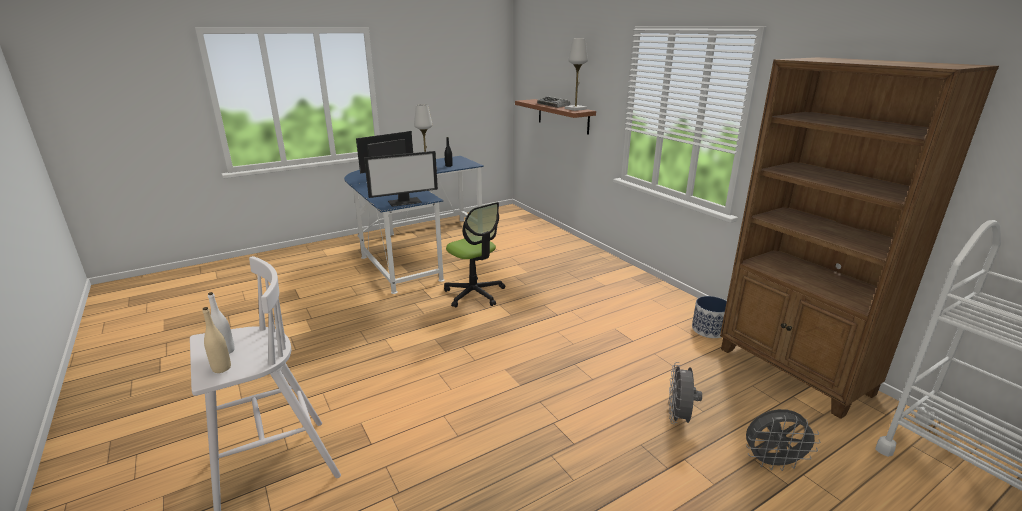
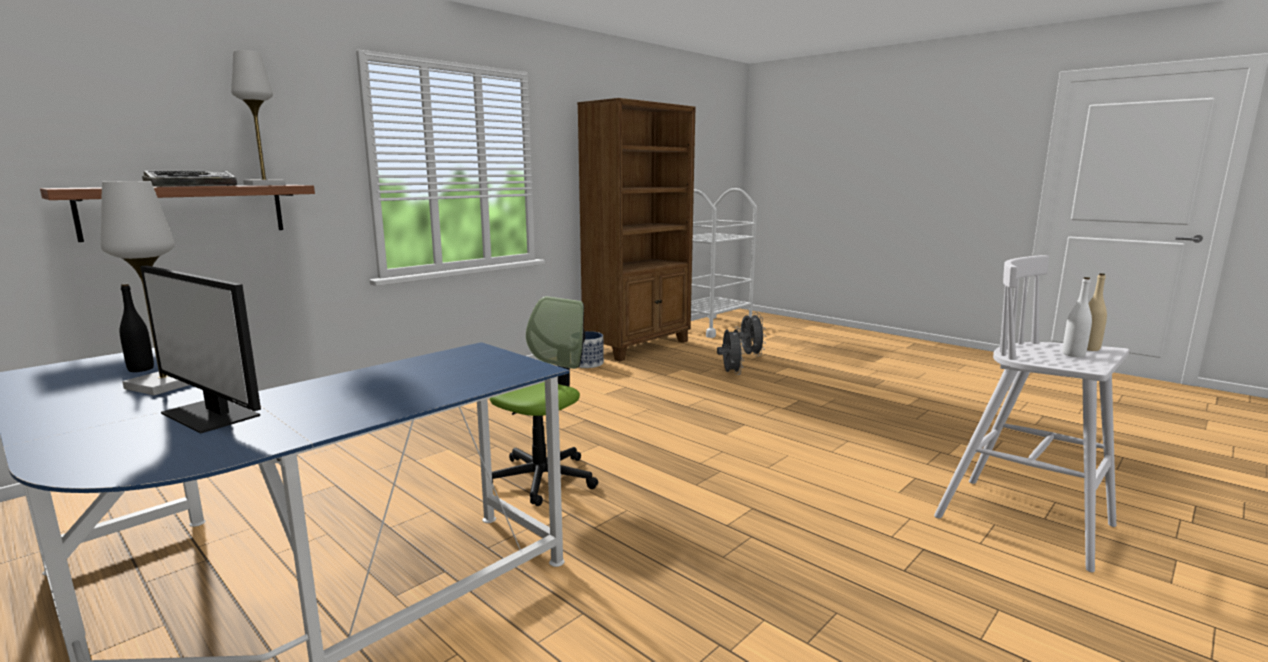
camera: 105 degrees left, 10 degrees down
(405, 201) = (499, 362): monitor -> none
(679, 418) = (730, 373): grey fan -> grey fan turned 90 degrees counterclockwise

